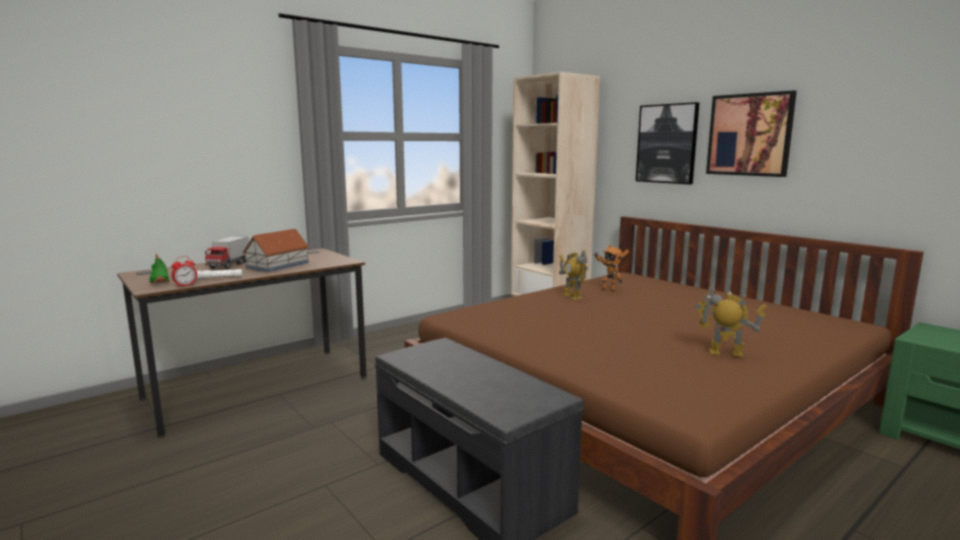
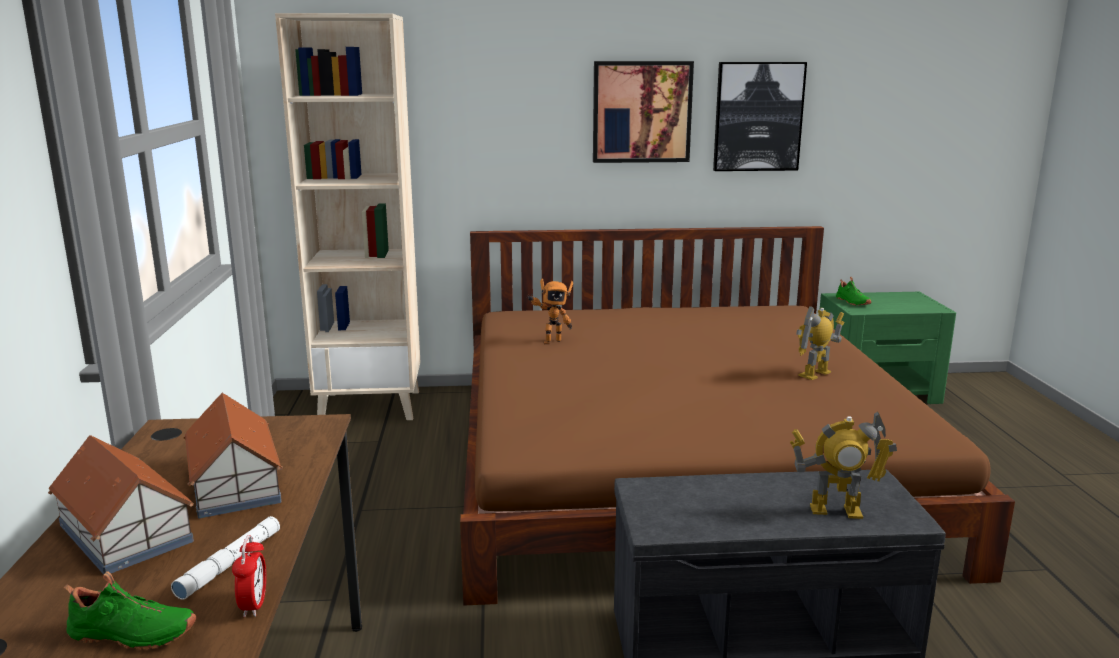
camera: 55 degrees left, 5 degrees up
(229, 265) = (126, 532): toy truck -> toy house
(571, 296) = (549, 365): toy robot -> toy robot (836, 511)
(667, 144) = (528, 123): picture -> picture (758, 116)
(932, 334) = (851, 302): none -> green shoe

